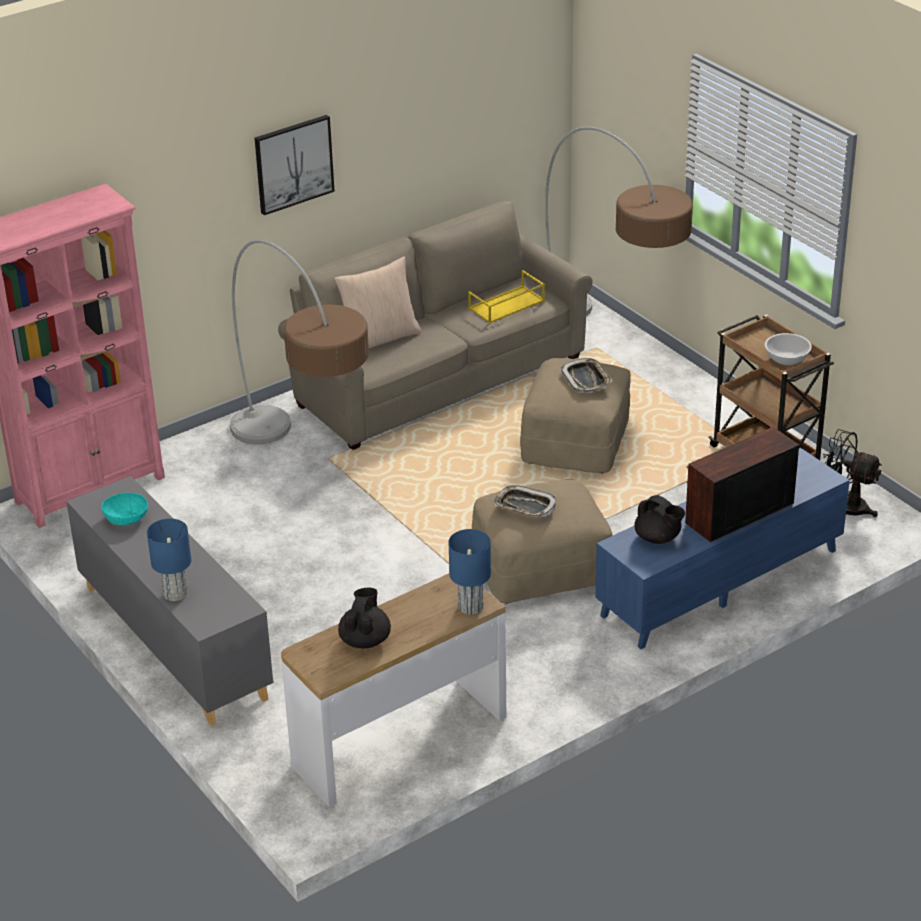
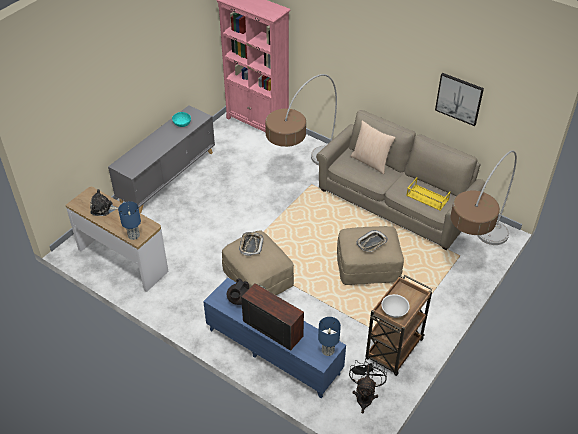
camera: 70 degrees right, 10 degrees up
(175, 593) = (136, 151): blue table lamp -> blue table lamp (328, 350)
(293, 164) = (378, 61): picture -> picture (459, 98)
(365, 640) = (103, 208): black teapot -> plush toy

